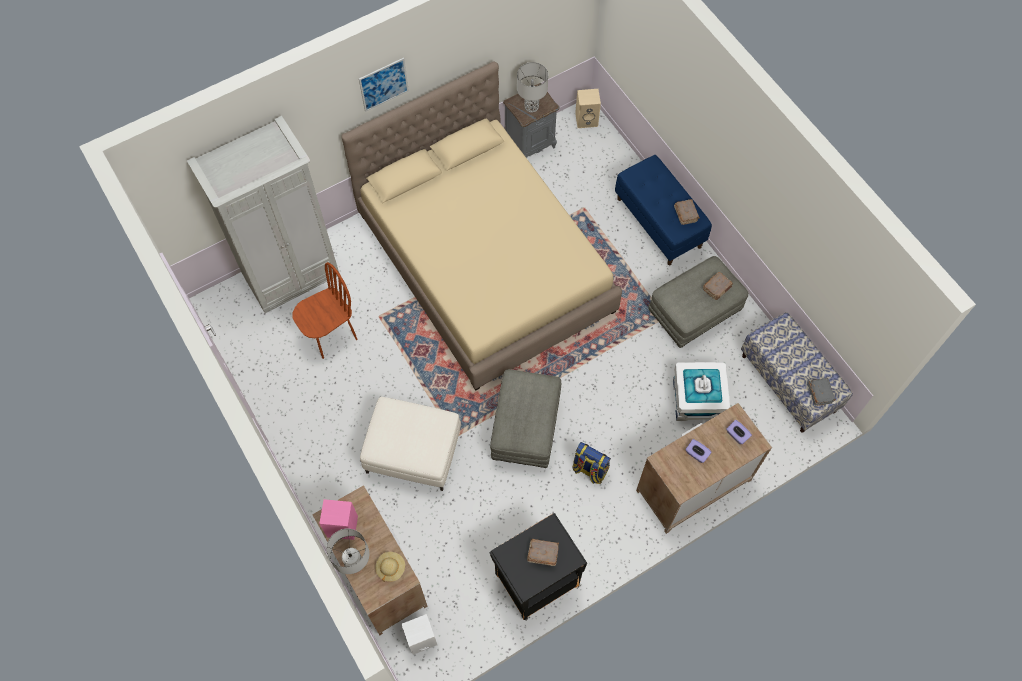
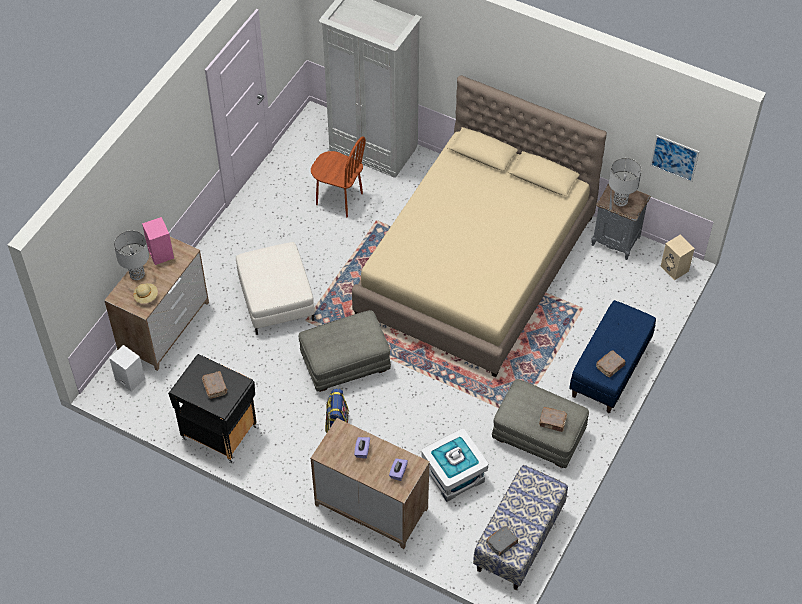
camera: 60 degrees right, 10 degrees down
(383, 84) = (509, 66): picture -> picture (674, 158)

